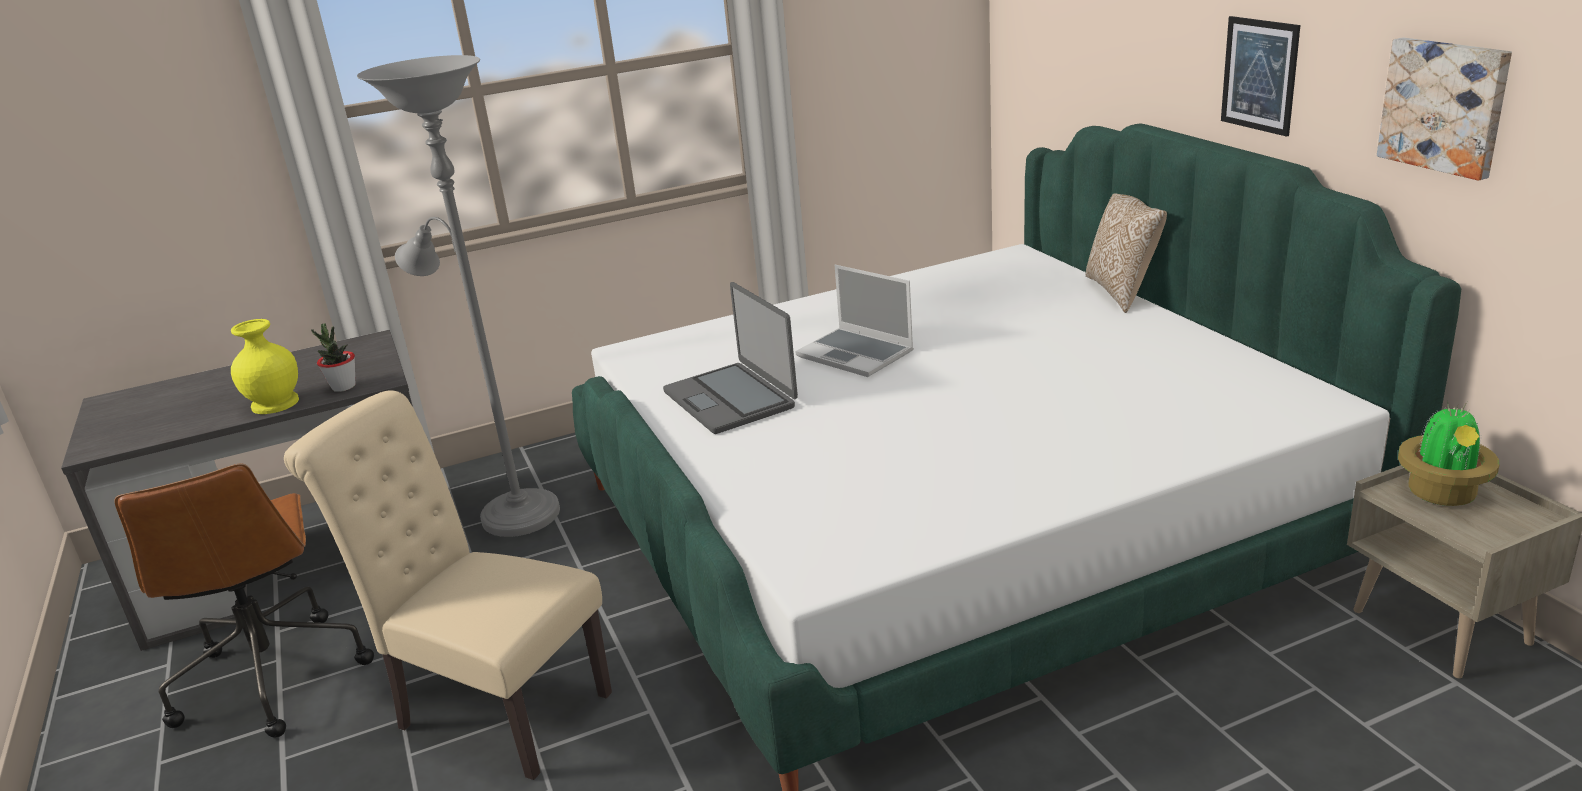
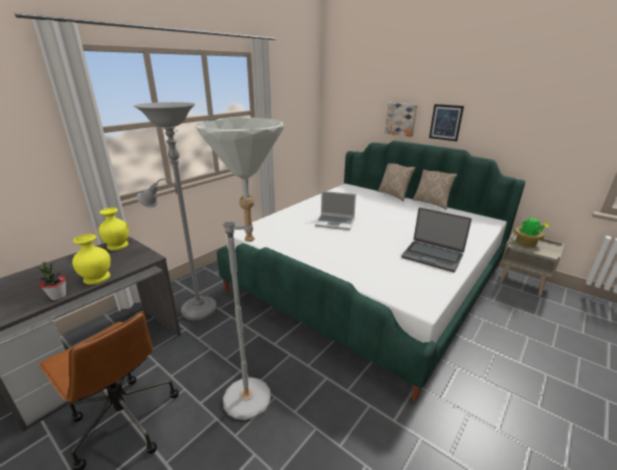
camera: 30 degrees left, 0 degrees up
(343, 387) = (130, 264): potted plant -> potted plant (58, 296)
(355, 349) = (117, 245): none -> yellow vase
(493, 708) = (258, 398): beige chair -> grey floor lamp
(731, 399) = (308, 244): laptop -> laptop (432, 256)
(1210, 327) = (432, 203): none -> pillow
(1445, 106) = (520, 128): picture -> picture (401, 119)

